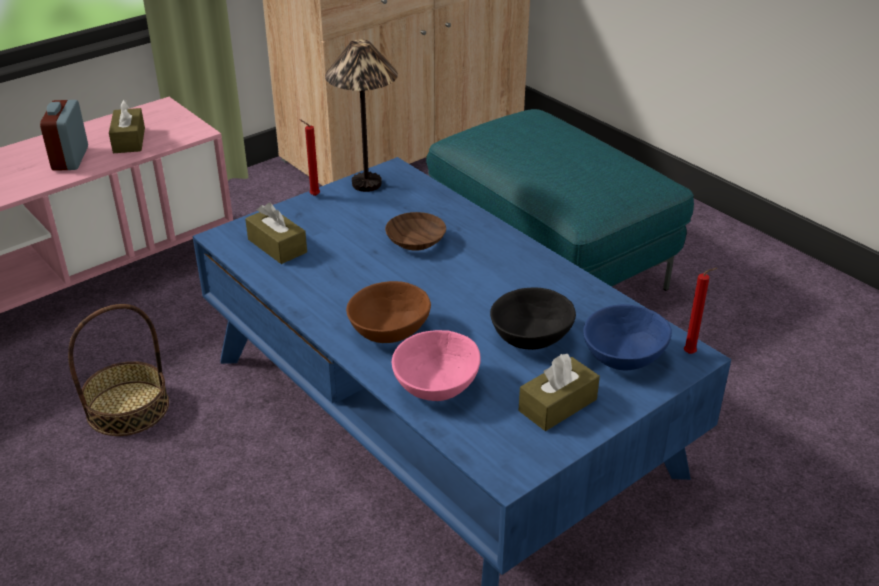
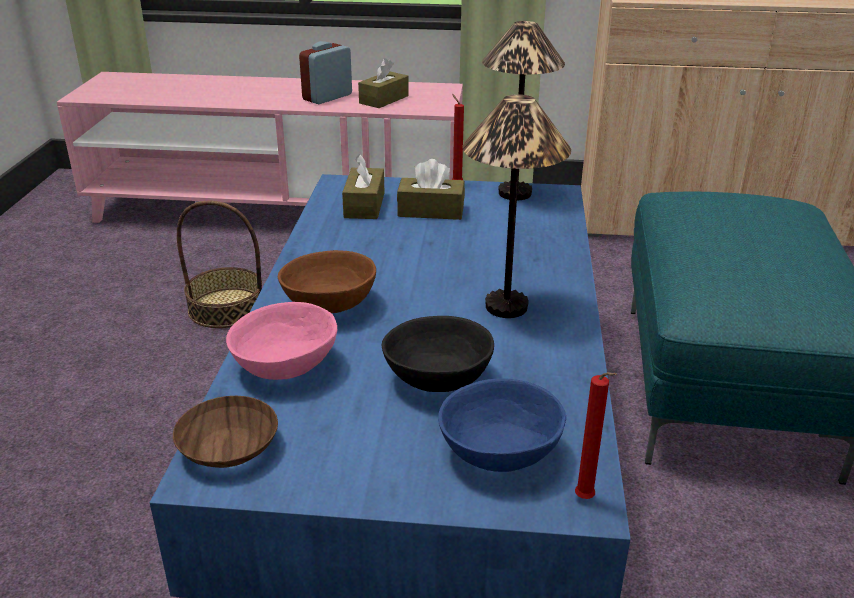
camera: 45 degrees right, 5 degrees down
(414, 241) = (478, 250): brown bowl -> brown bowl (228, 446)
(495, 271) = (507, 307): none -> table lamp
(557, 405) = (354, 451): brown tissue box -> brown tissue box (431, 211)

